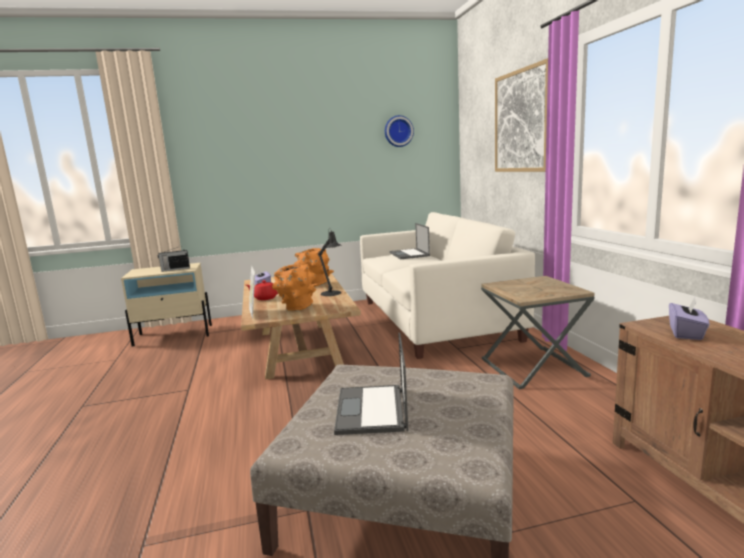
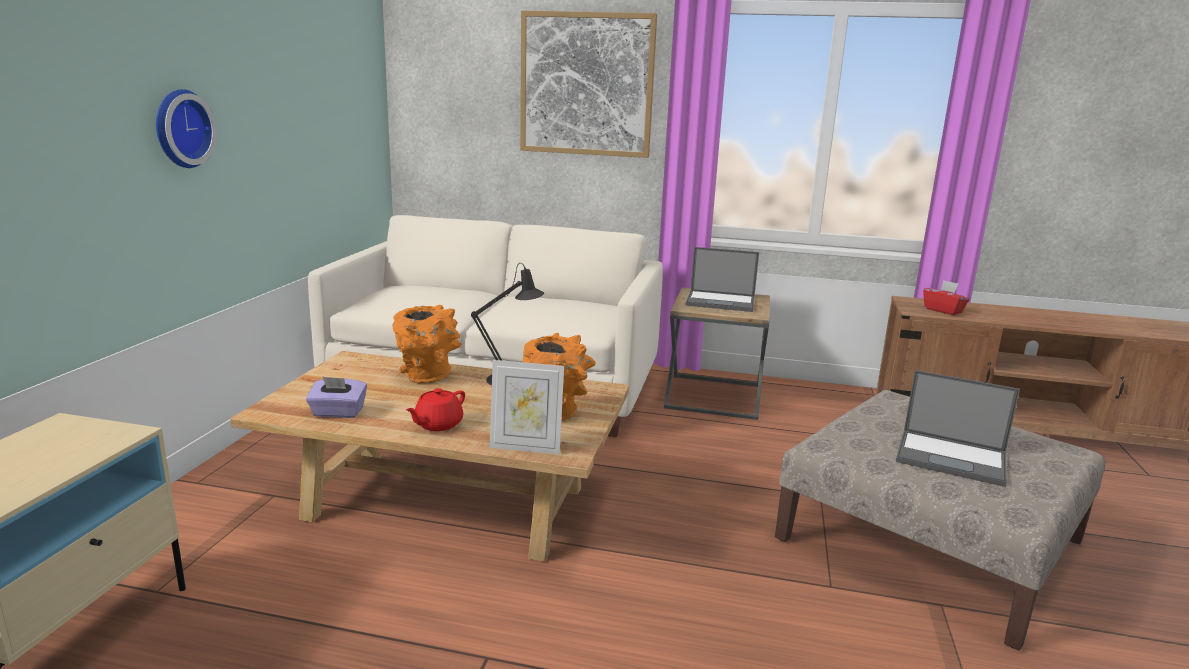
camera: 65 degrees left, 5 degrees up
(175, 269) = (75, 447): radio -> none
(398, 131) = (328, 65): wall clock -> wall clock (180, 128)
(409, 254) = (438, 292): laptop -> laptop (721, 301)
(686, 333) = (943, 310): purple tissue box -> red tissue box

